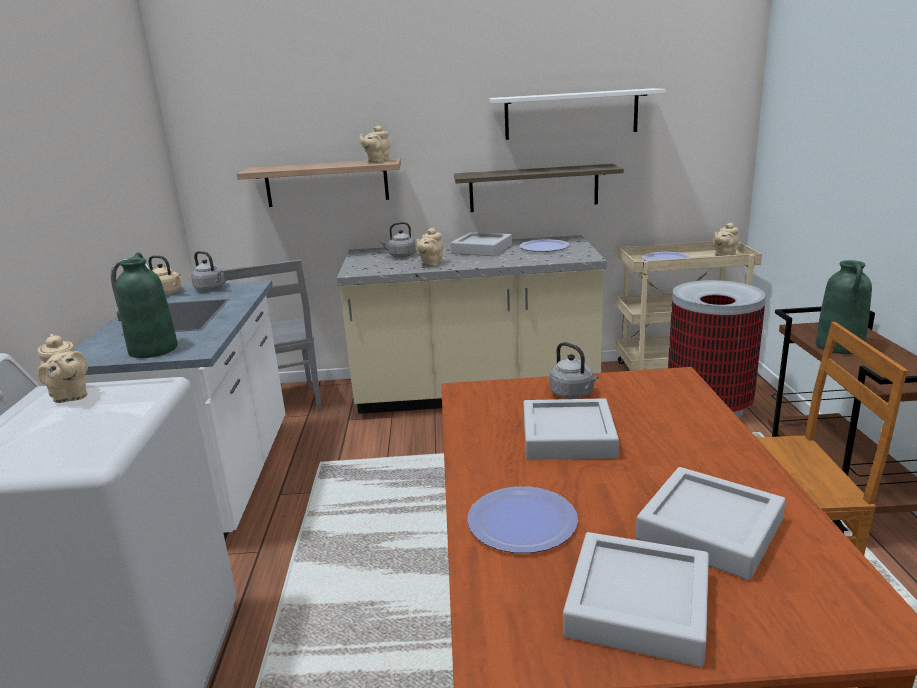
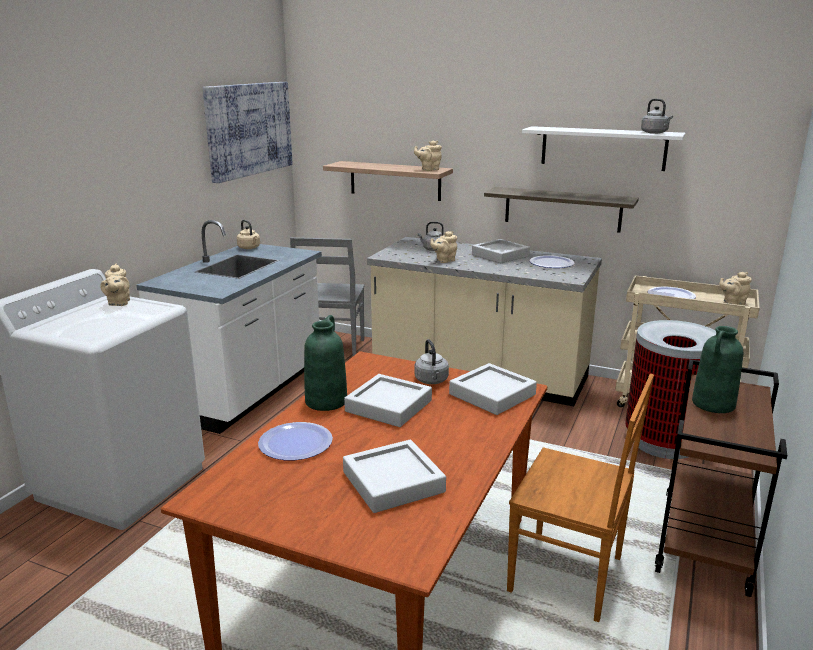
camera: 25 degrees right, 0 degrees up
(128, 132) = (248, 129): none -> picture
(153, 349) = (199, 285): green vase -> green vase (326, 401)
(211, 288) = (277, 250): grey kettle -> grey kettle (655, 133)
(638, 605) = (296, 502): grey tray -> grey tray (492, 394)

